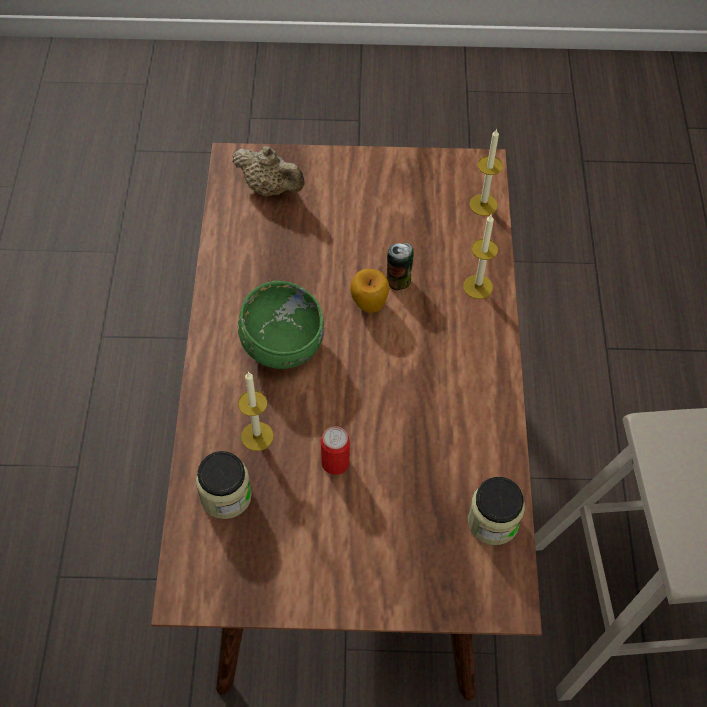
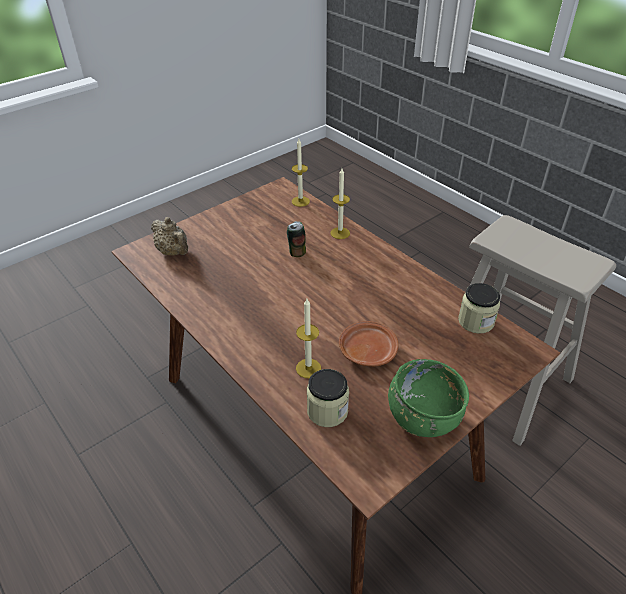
camera: 40 degrees left, 15 degrees down
(270, 188) = (174, 252): beige teapot -> beige teapot turned 60 degrees clockwise
(282, 346) = (269, 317): green bowl -> green bowl (422, 418)
(335, 462) = (367, 350): can -> brown plate
(369, 305) = (295, 271): apple -> none

